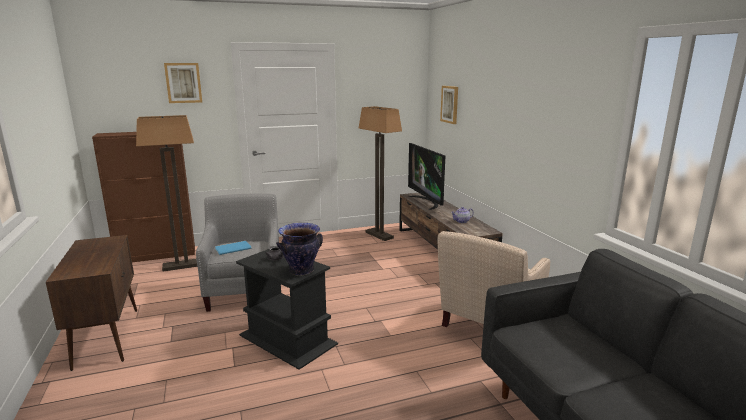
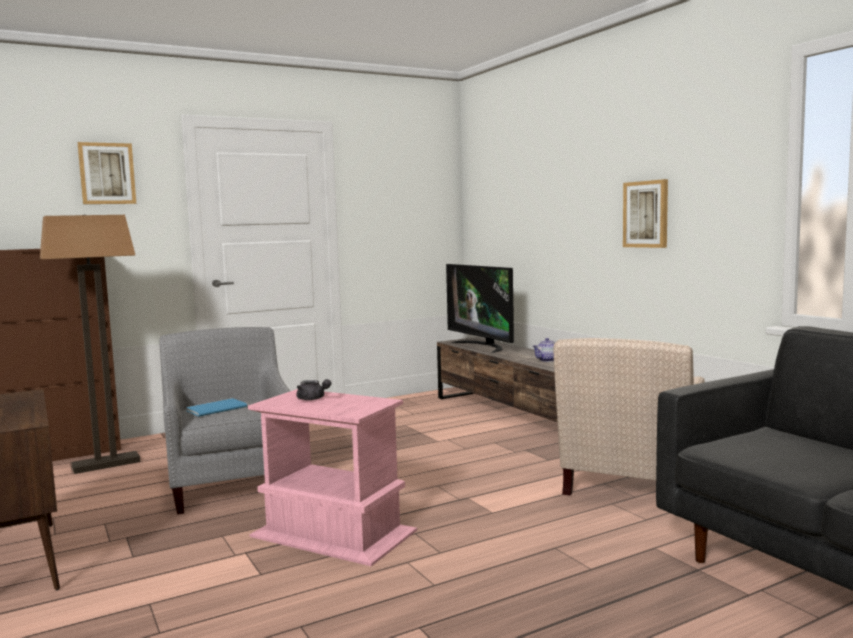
camera: 10 degrees left, 10 degrees down
(288, 340) = (335, 533): black side table -> pink side table
(301, 271) = (362, 406): vase -> none
(379, 235) = (412, 405): floor lamp -> none
(450, 104) = (504, 203): picture -> picture (646, 214)

